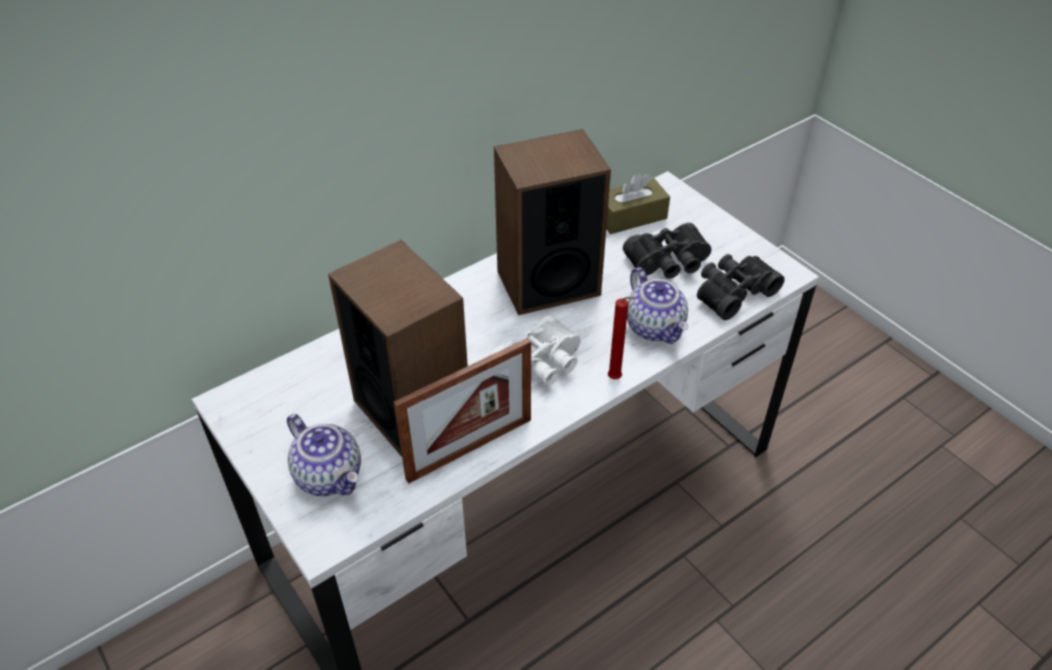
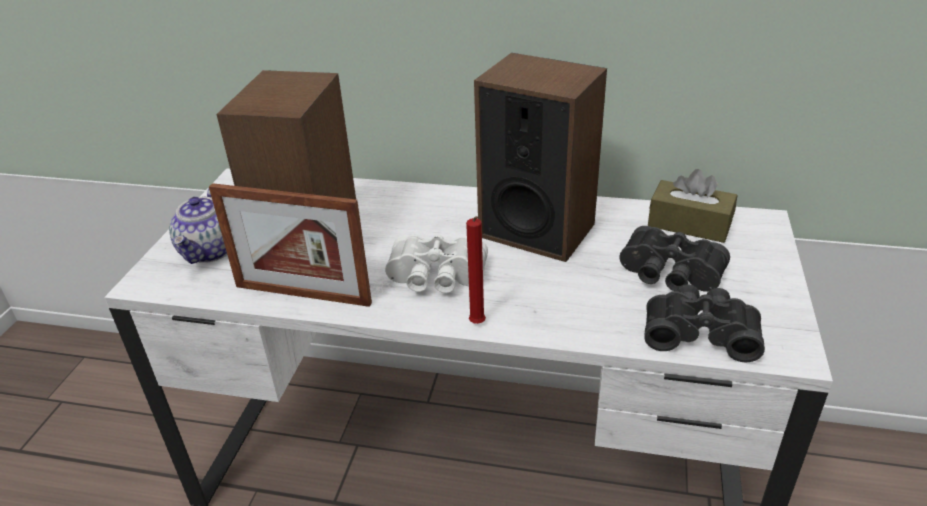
camera: 50 degrees right, 10 degrees down
(655, 327) = (575, 312): teapot -> none

